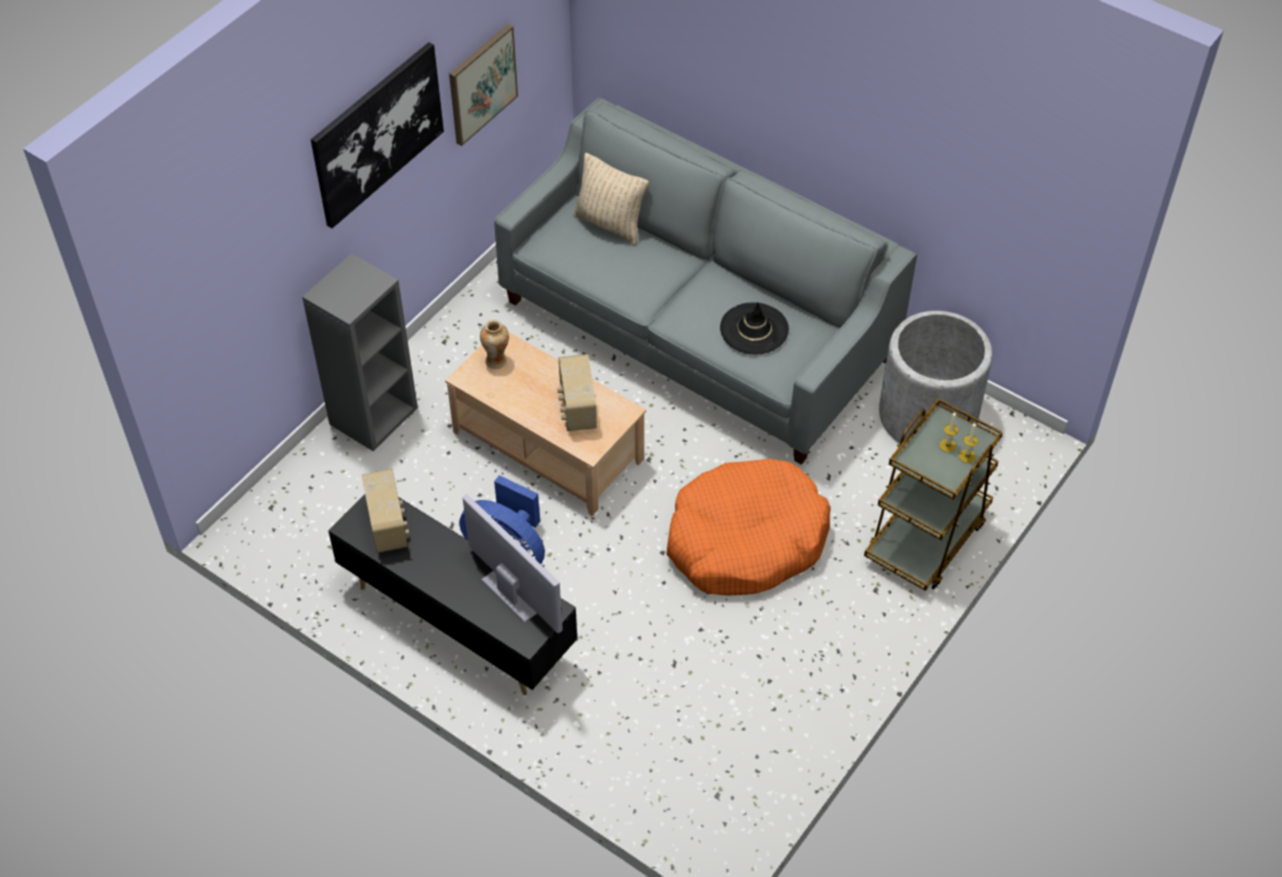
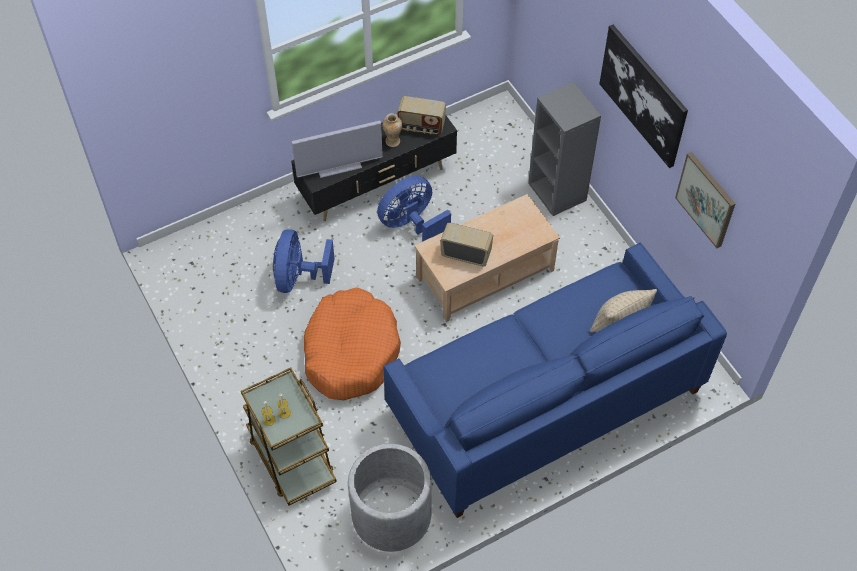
camera: 115 degrees right, 5 degrees up
(496, 361) = (529, 225): vase -> vase (392, 141)
(667, 648) = (298, 277): none -> blue fan
(697, 330) = (545, 401): grey sofa -> blue sofa
(754, 329) = (470, 369): black hat -> none

